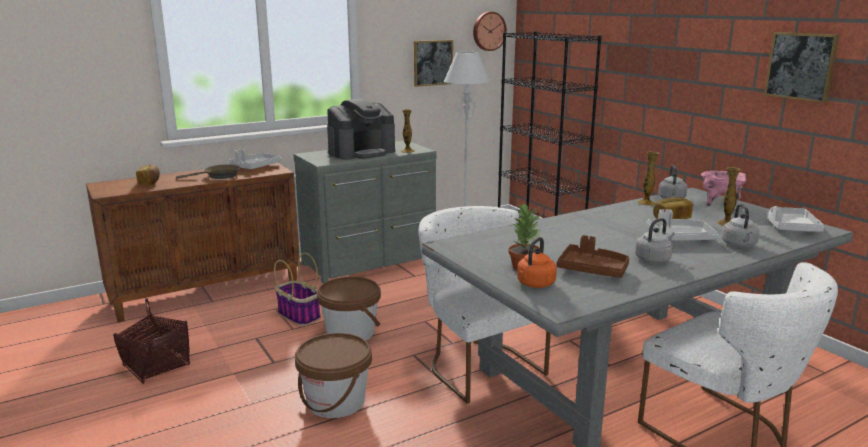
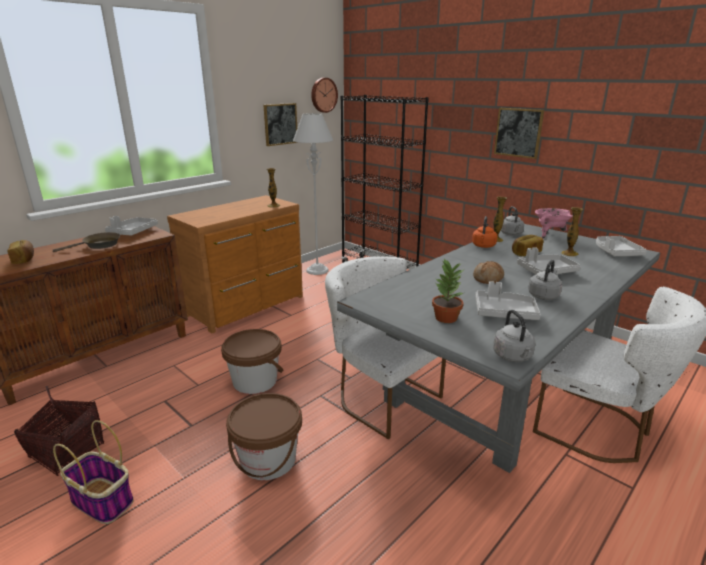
camera: 15 degrees left, 5 degrees up
(300, 316) = (200, 370): basket -> basket (103, 501)
(361, 152) = (232, 210): coffee machine -> none
(371, 262) = (248, 306): grey dresser -> brown dresser
(534, 284) = (468, 336): orange kettle -> orange kettle (483, 246)
(592, 269) = (504, 313): brown tray -> grey tray
(602, 239) = (488, 279): none -> bread
(739, 245) = (595, 273): grey kettle -> grey kettle (513, 357)
(801, 66) = (611, 120): picture -> picture (518, 132)

